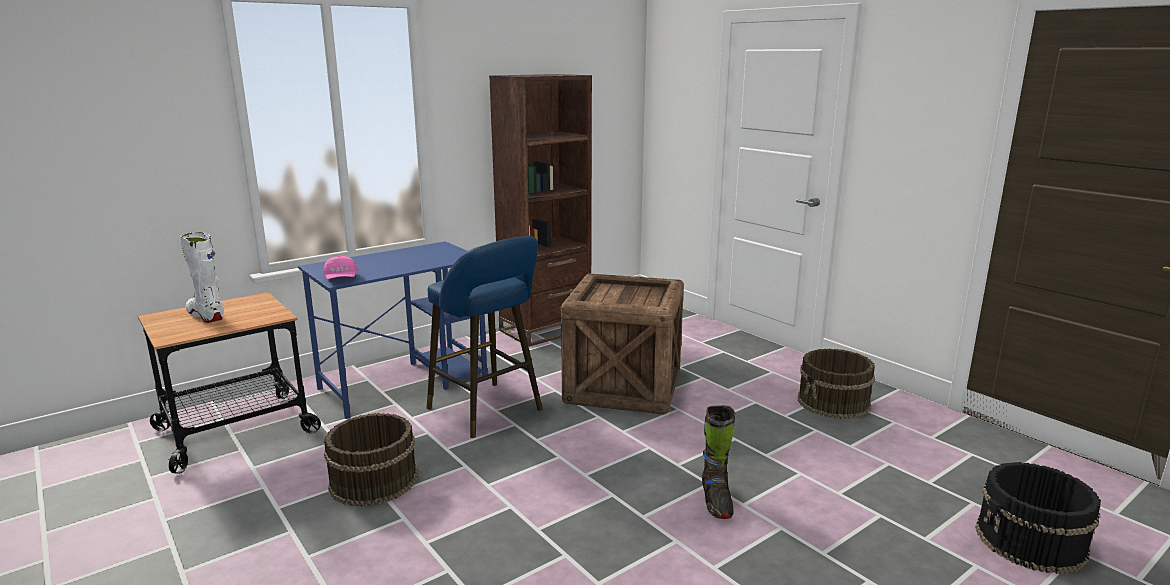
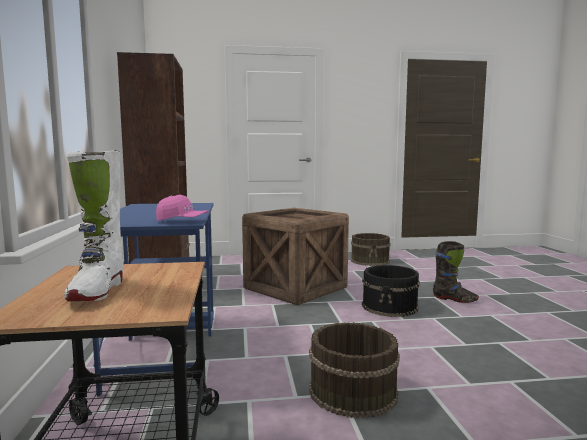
camera: 60 degrees left, 10 degrees down
(206, 316) = (97, 291): white boot -> white boot turned 75 degrees counterclockwise
(488, 411) = (276, 328): blue stool -> none
(1031, 541) = (508, 267): black bucket -> black bucket (390, 306)

